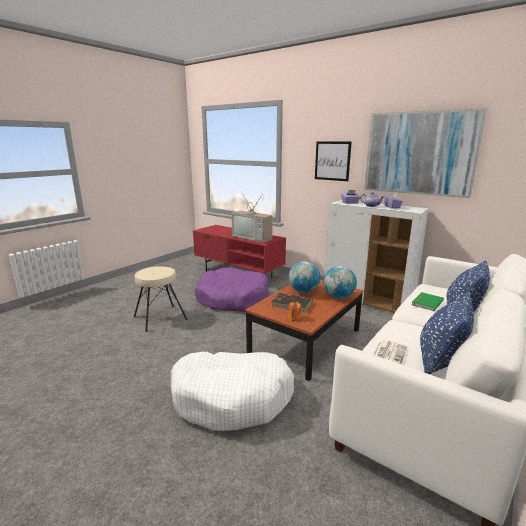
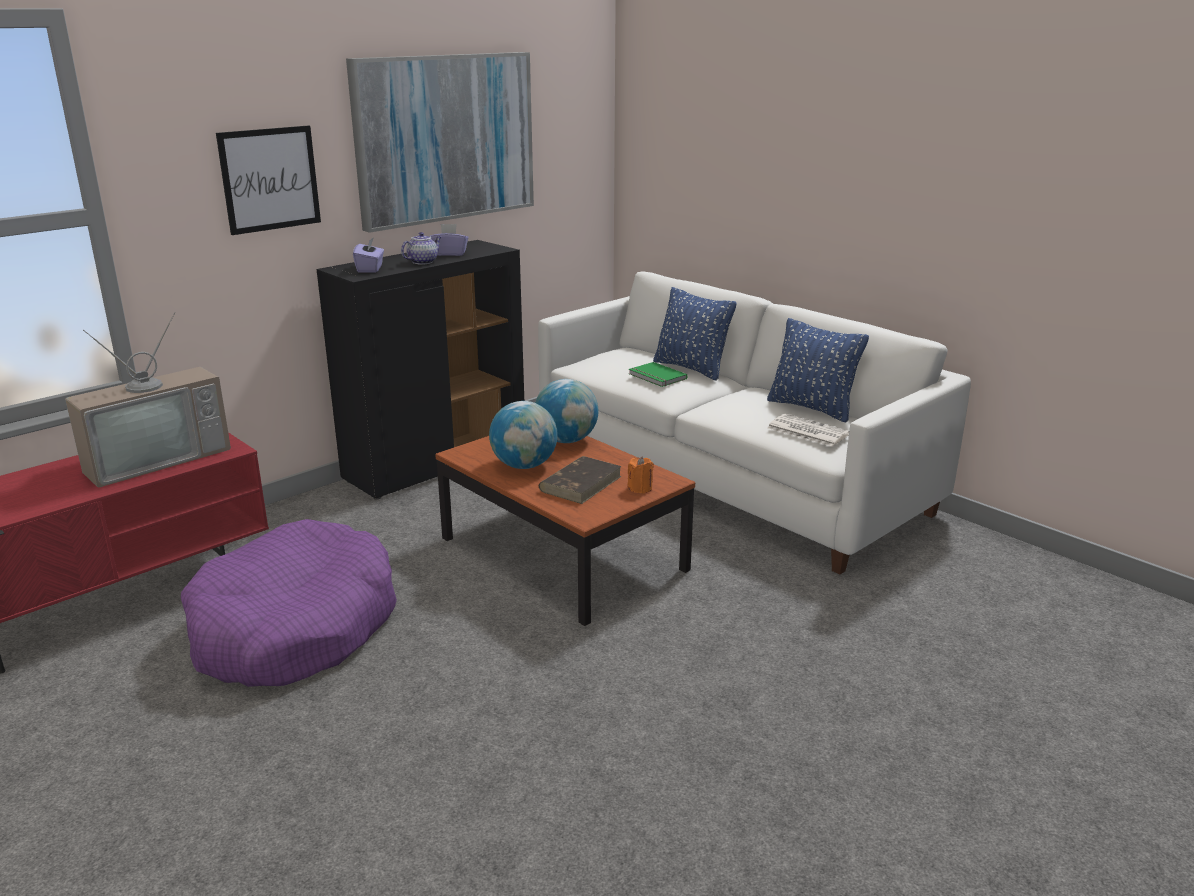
camera: 80 degrees left, 5 degrees up
(160, 317) = (327, 770): beige stool -> none
(232, 398) = (726, 652): white dog bed -> none
(368, 301) = (436, 464): white cabinet -> black cabinet

